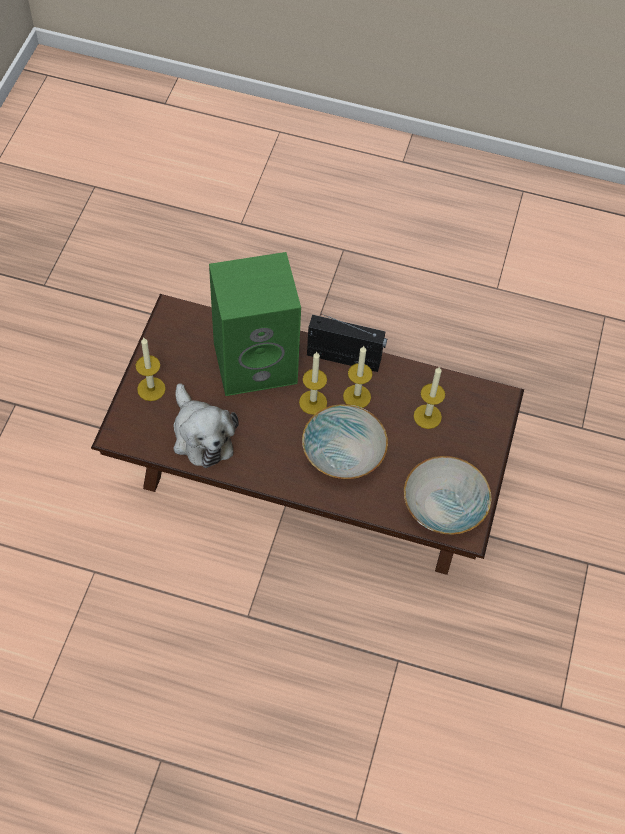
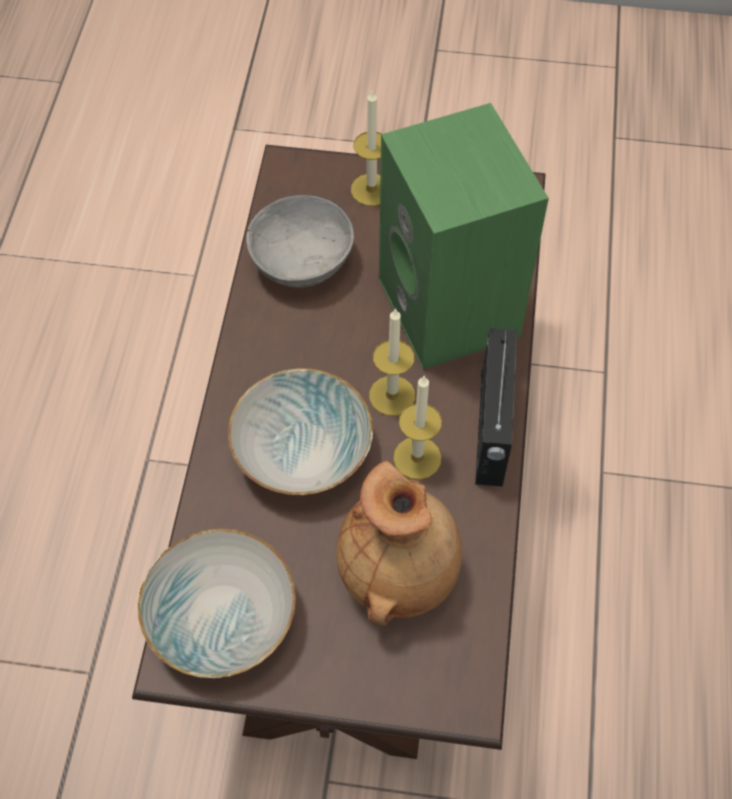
camera: 85 degrees right, 0 degrees up
(201, 435) = (303, 260): plush toy -> grey bowl
(427, 416) = (400, 574): candle -> brown vase

